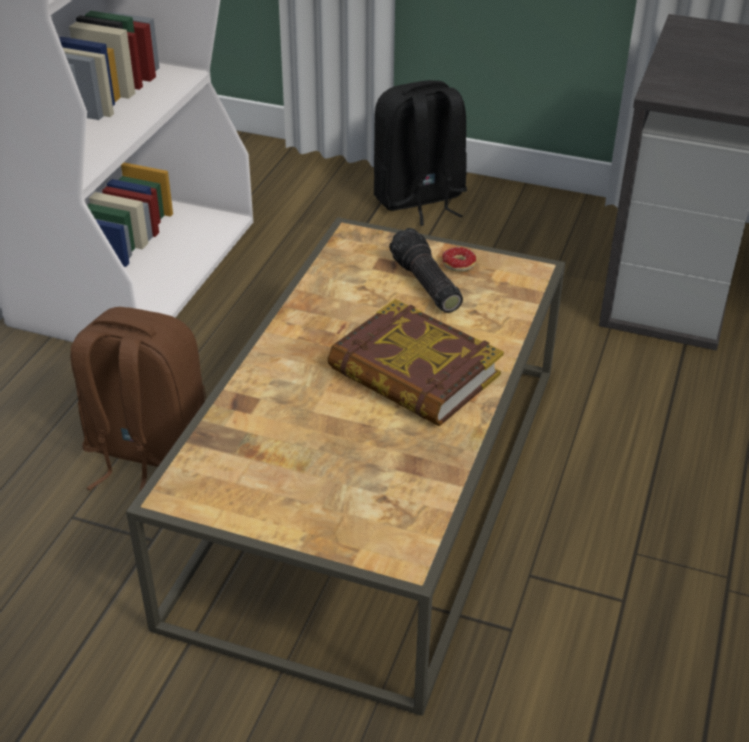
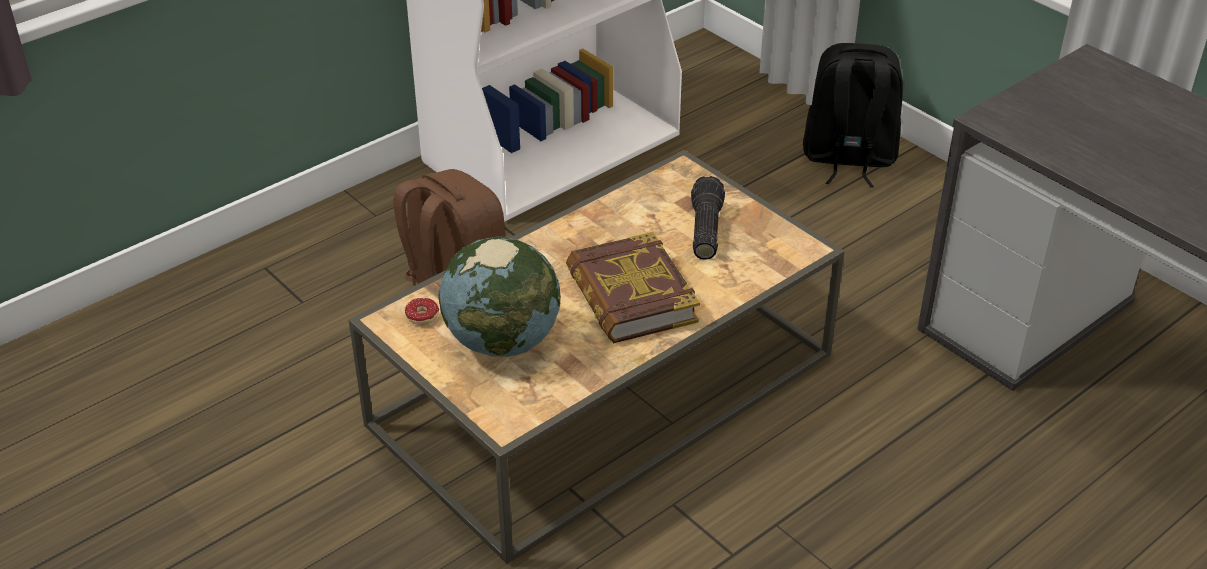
camera: 30 degrees right, 0 degrees up
(324, 468) = (503, 341): none -> globe
(456, 268) = (743, 224): donut -> donut (416, 318)

